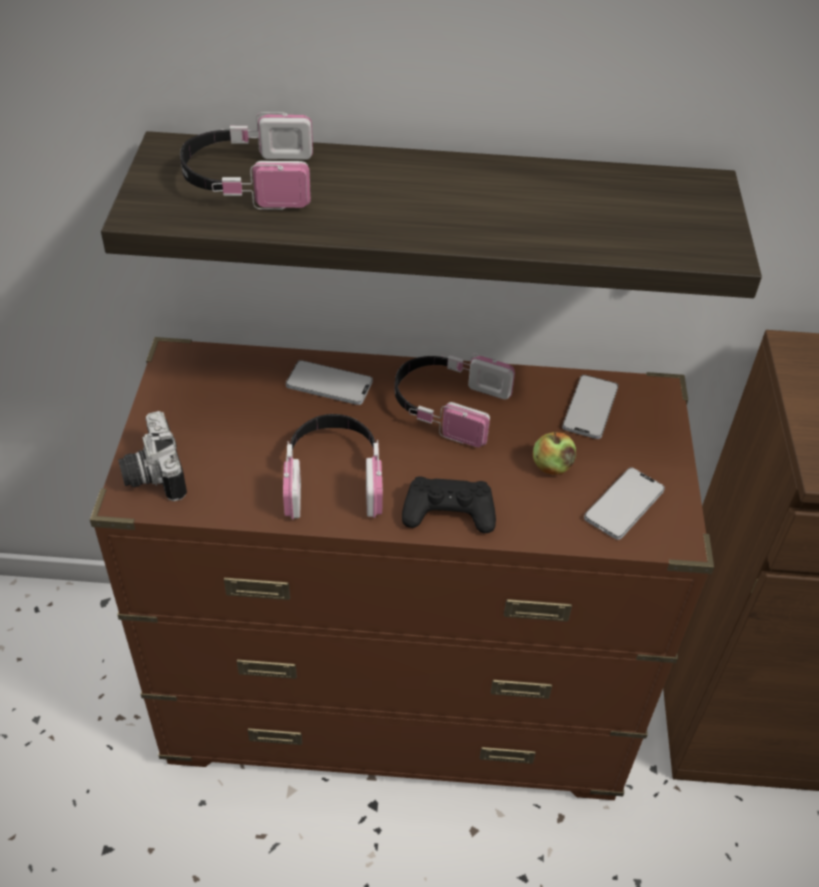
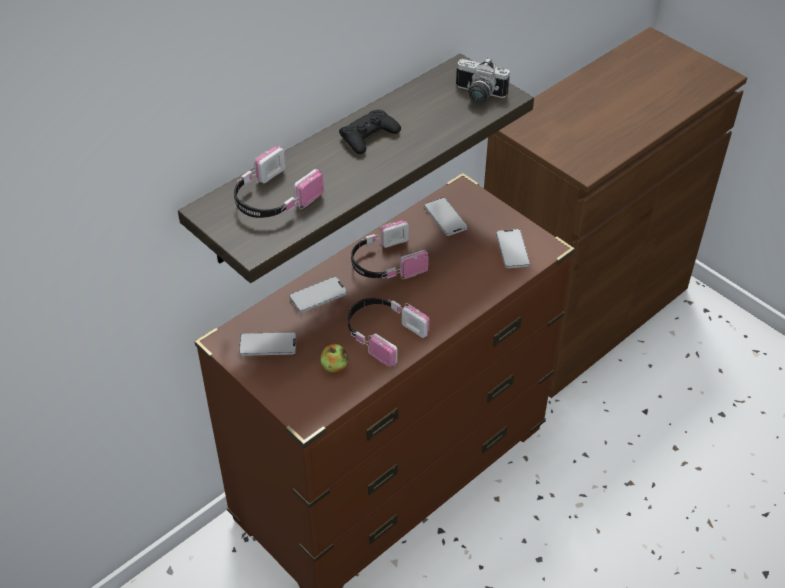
camera: 45 degrees left, 0 degrees up
(151, 474) = (300, 401): camera -> camera (478, 95)
(209, 393) = (268, 345): none -> phone
(449, 511) = (451, 309): black game controller -> black game controller (369, 136)
(551, 466) = (464, 256): apple -> apple (334, 366)

